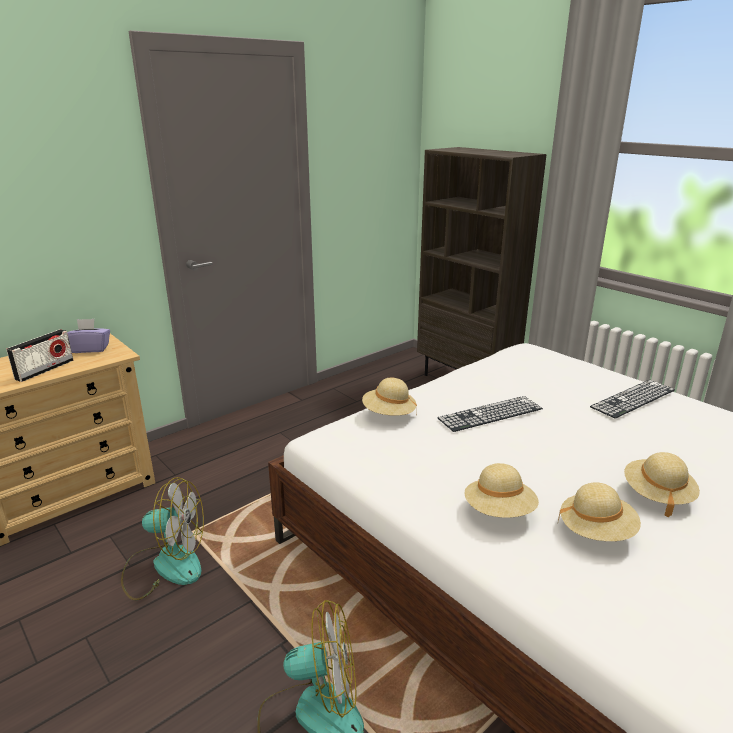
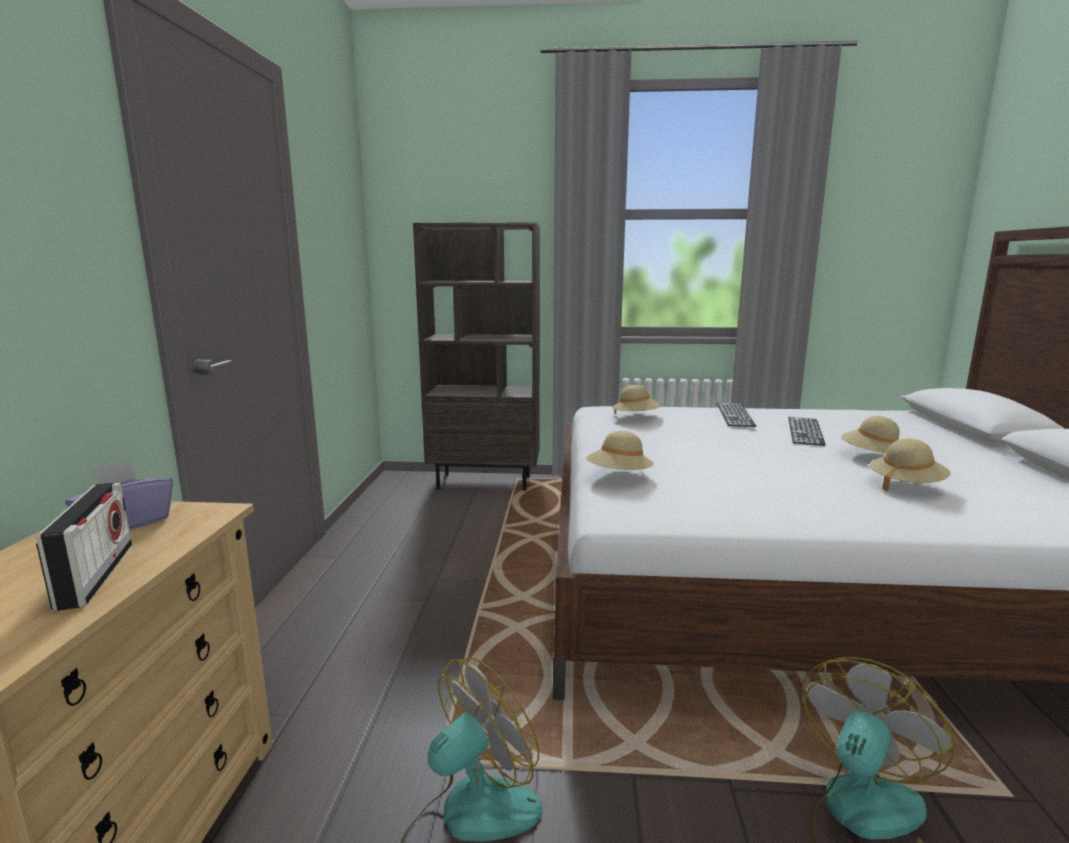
camera: 45 degrees left, 10 degrees down
(490, 414) = (685, 449): keyboard -> keyboard (805, 431)
(499, 511) = (847, 499): beige hat -> beige hat (636, 418)

